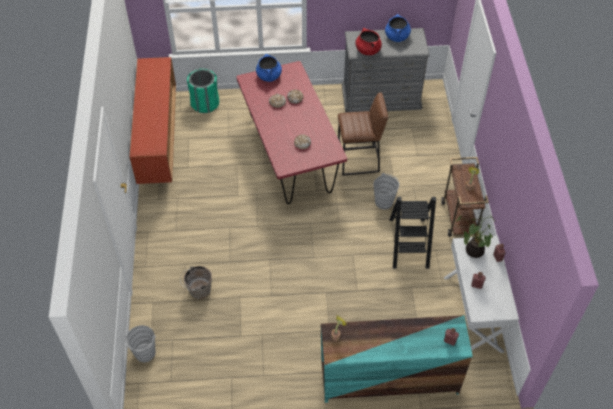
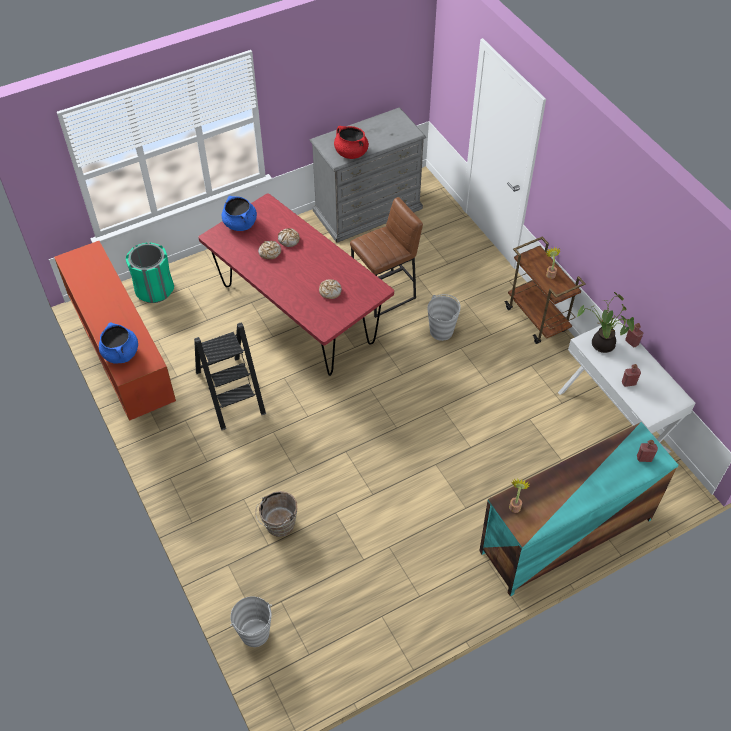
camera: 25 degrees left, 0 degrees up
(397, 37) = (376, 127): blue cooking pot -> blue cooking pot (121, 353)
(409, 242) = (496, 368): black step ladder -> black step ladder (230, 391)

